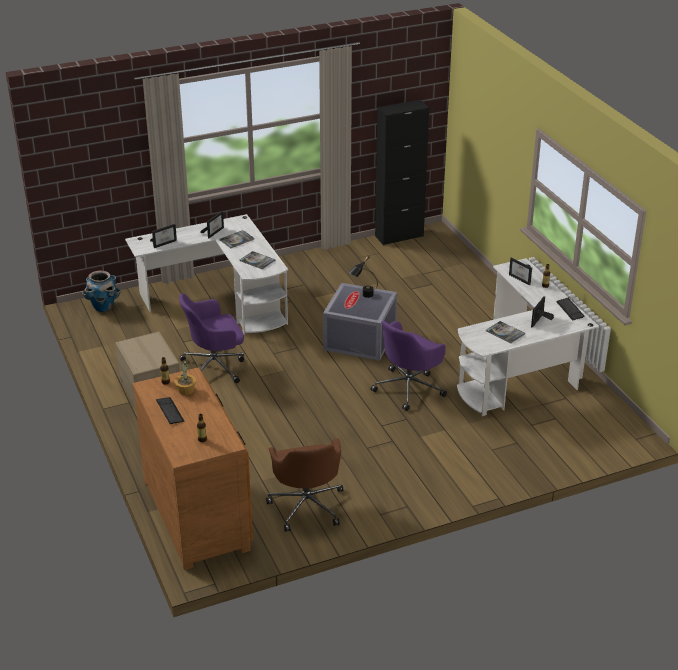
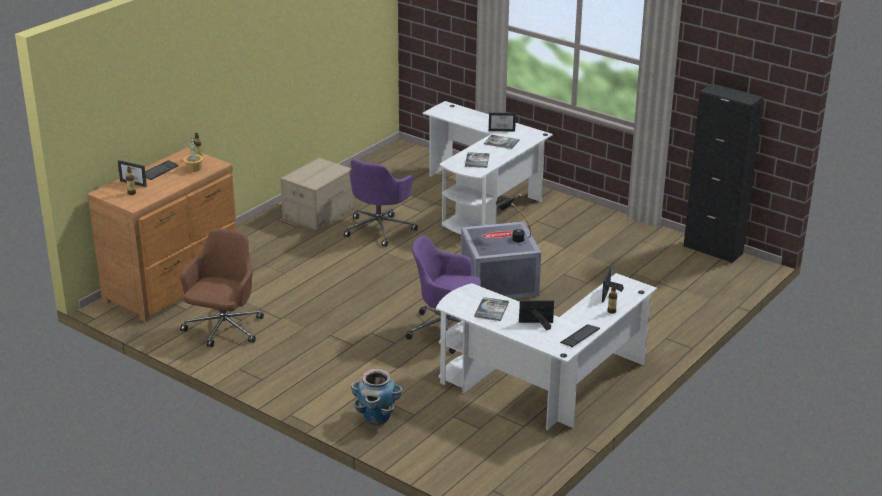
camera: 60 degrees right, 5 degrees down
(103, 307) = (413, 156): planter -> planter (377, 418)
(164, 243) = (457, 116): picture frame -> picture frame (135, 182)
(215, 366) = (379, 229): purple office chair -> purple office chair turned 105 degrees counterclockwise
(307, 505) = (223, 329): brown office chair -> brown office chair turned 150 degrees clockwise

